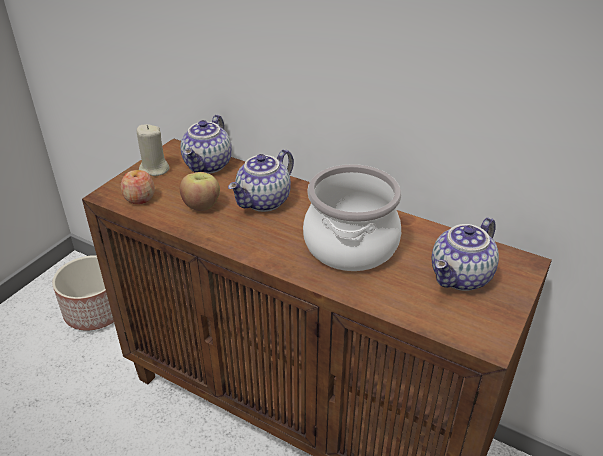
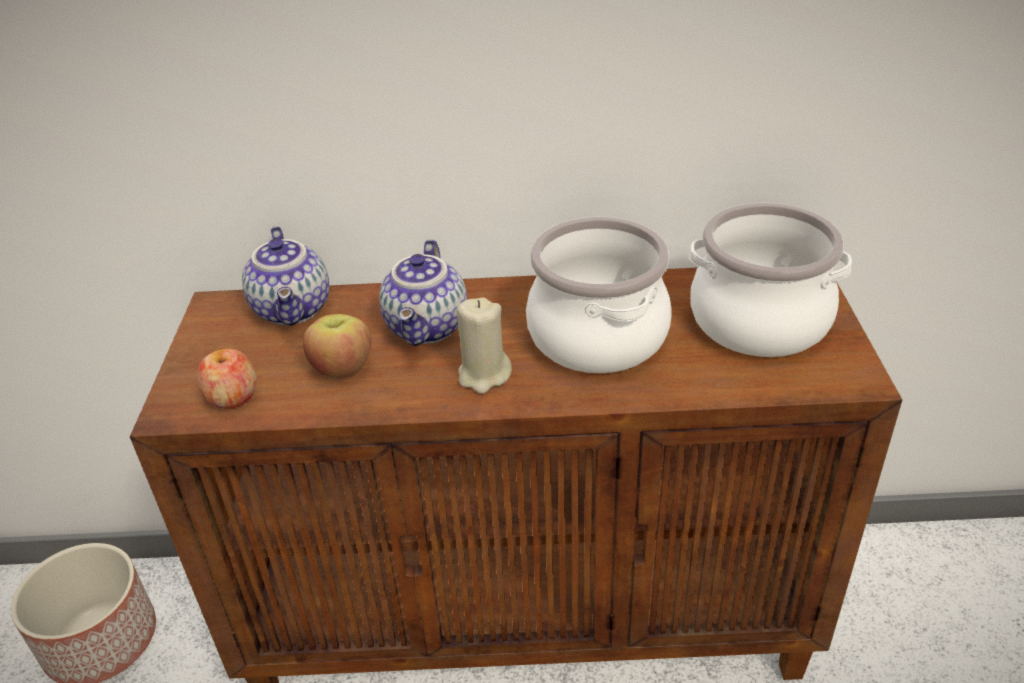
camera: 30 degrees left, 0 degrees up
(154, 169) = (211, 347): beige candle -> beige candle (484, 375)
(461, 278) = (759, 320): teapot -> cooking pot

